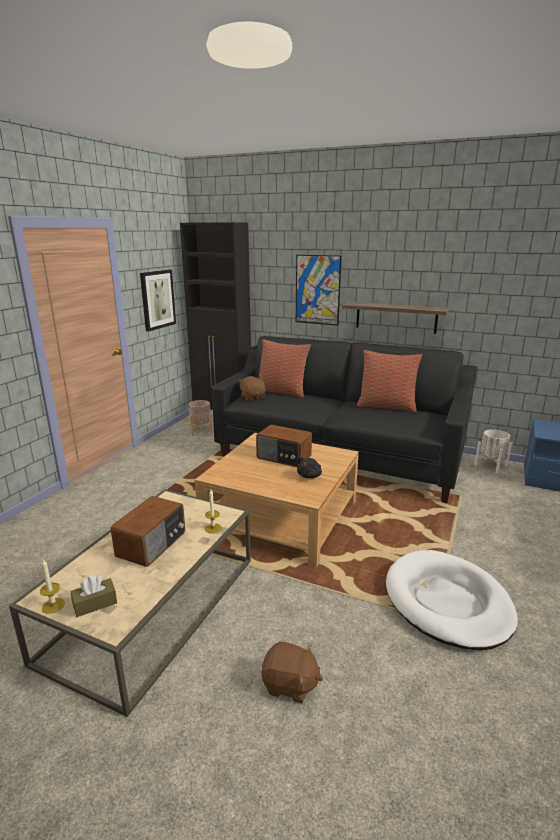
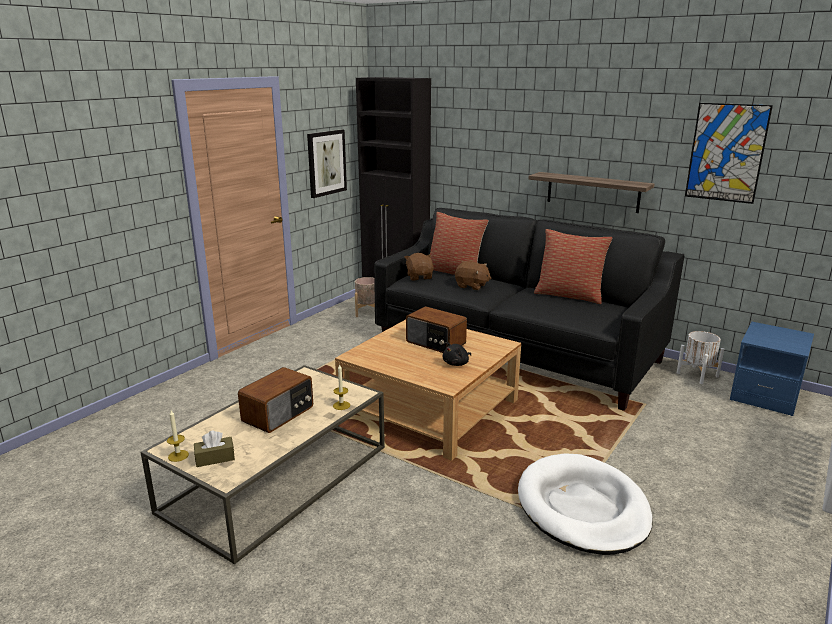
camera: 10 degrees right, 0 degrees up
(290, 684) = (391, 559): brown plush toy -> brown plush toy (472, 286)
(317, 290) = (505, 157): picture -> picture (726, 153)

